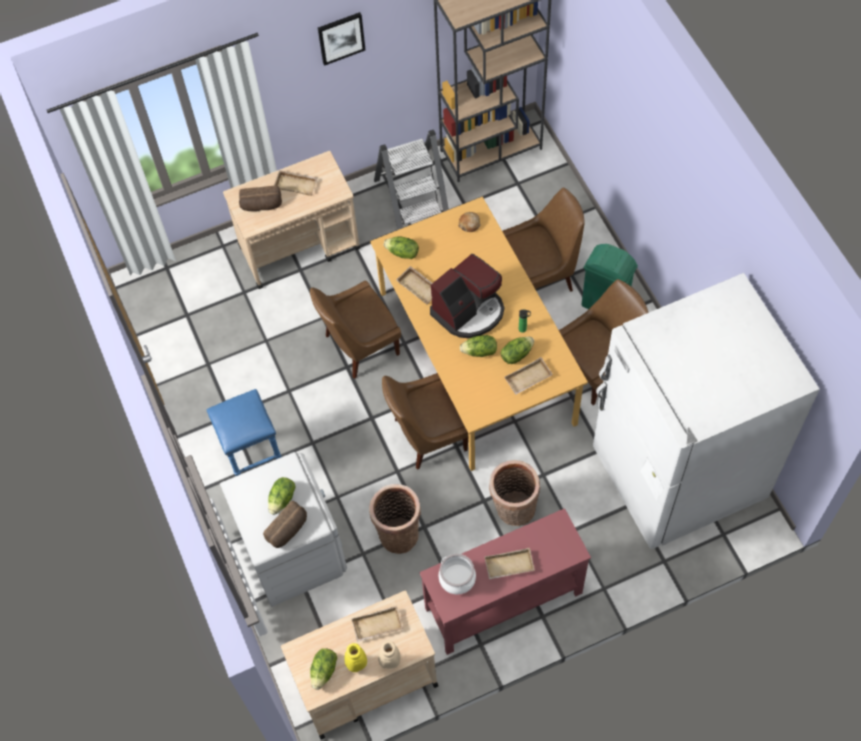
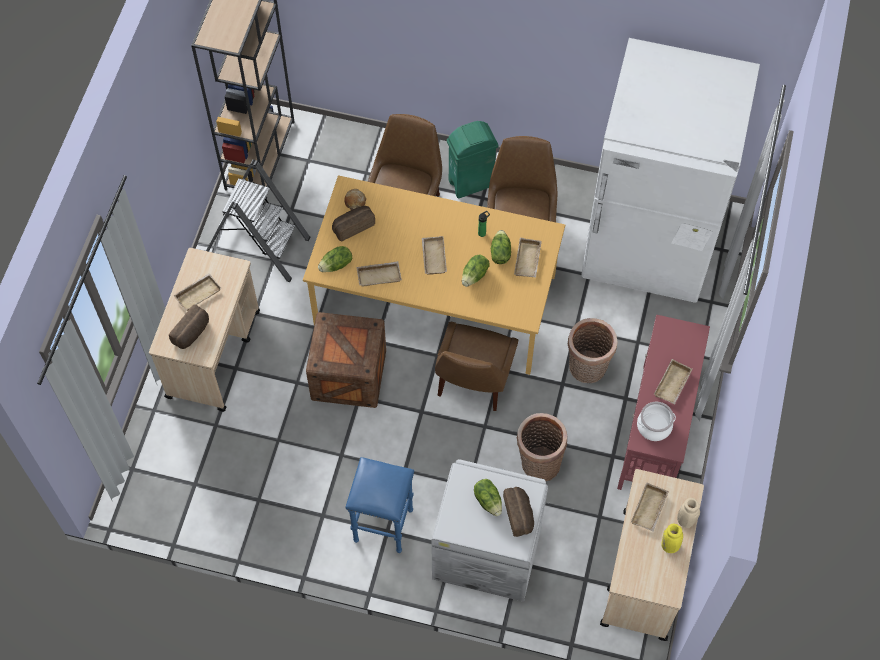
camera: 55 degrees left, 0 degrees up
(324, 671) = (656, 573): lettuce -> none
(341, 37) = (153, 137): picture -> none
(359, 346) = (348, 375): brown chair -> crate
(446, 238) = (353, 226): none -> bread
(469, 311) = (432, 257): coffee machine -> beige tray

